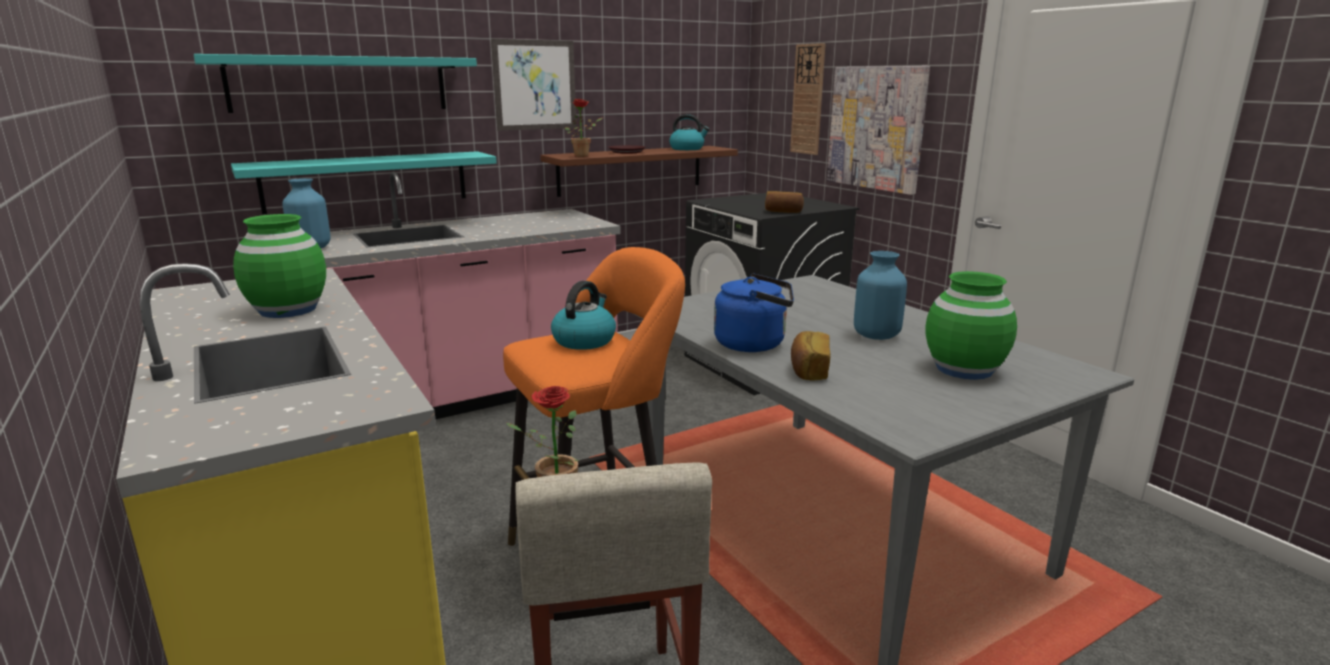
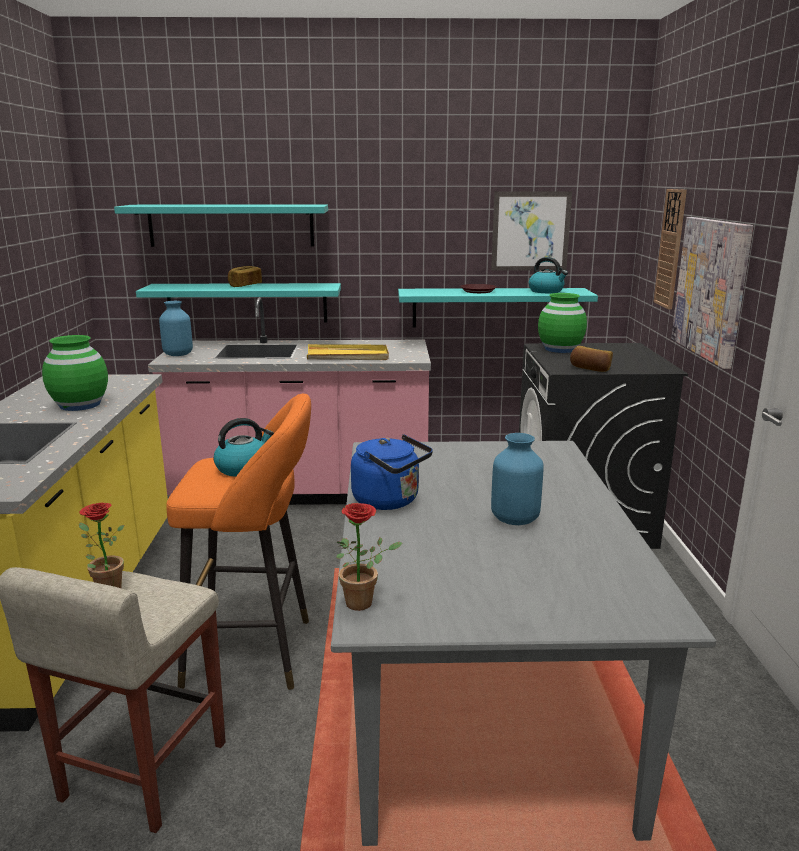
camera: 30 degrees right, 0 degrees up
(524, 229) = (347, 356): none -> yellow tray
(535, 85) = (396, 226): picture -> picture (530, 231)
(584, 156) = (427, 293): potted plant -> potted plant (365, 602)
(631, 170) = (491, 307): brown shelf -> turquoise shelf
(808, 370) = (390, 538): bread -> bread (245, 285)
(964, 369) = (536, 575): green vase -> green vase (560, 349)

